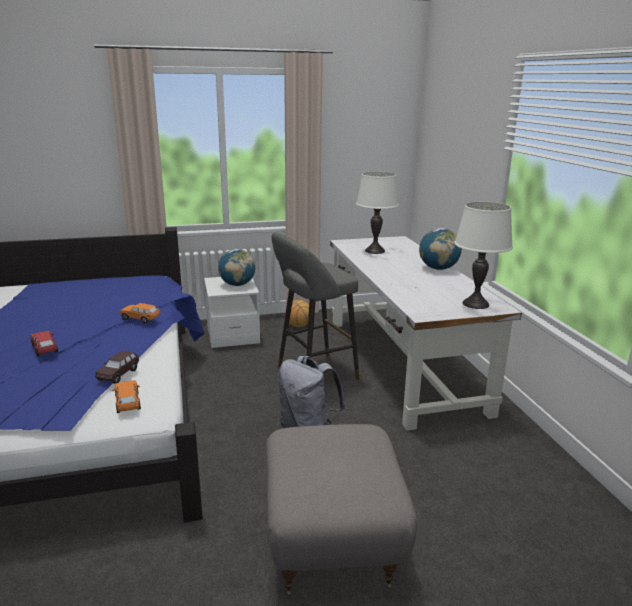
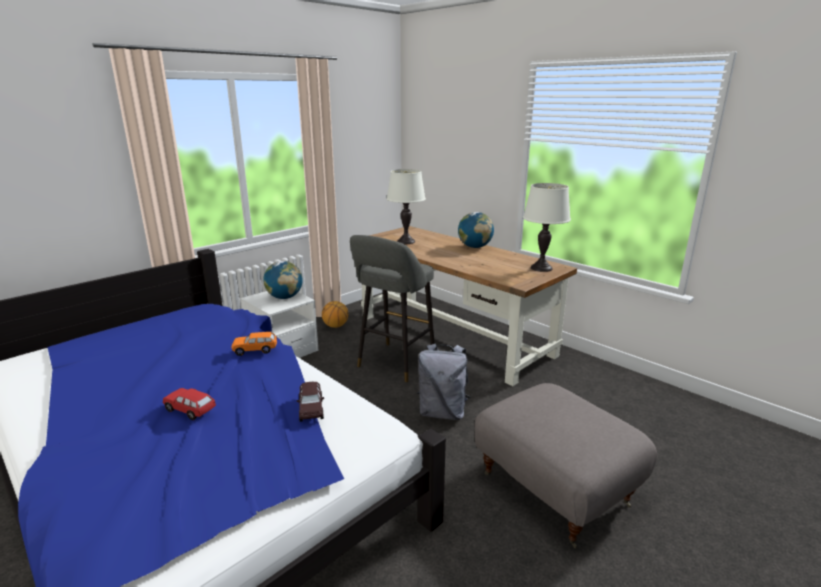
camera: 30 degrees left, 0 degrees up
(128, 403) = (356, 433): orange toy car -> none
(403, 363) = (454, 335): white desk -> brown desk

